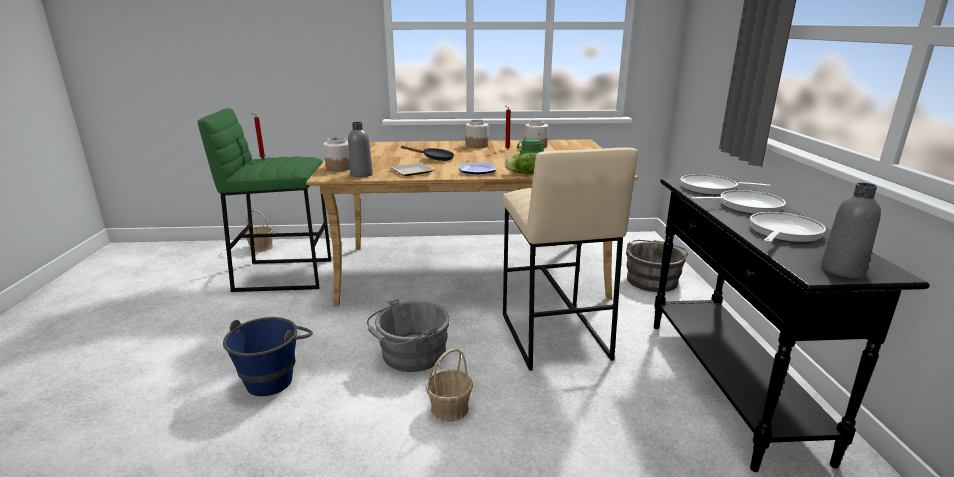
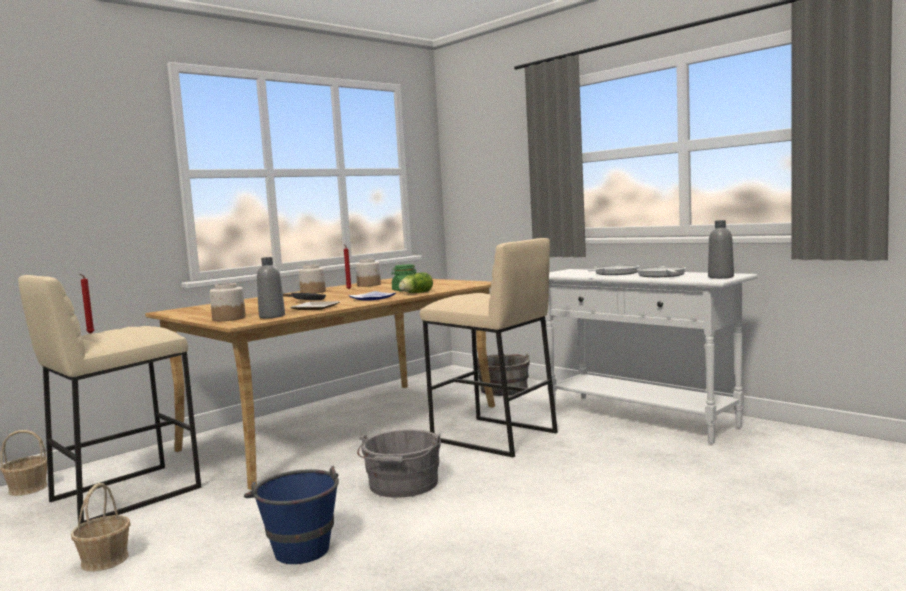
camera: 40 degrees left, 15 degrees down
(284, 274) = (125, 494): green stool -> beige stool
(450, 408) = (498, 495): basket -> basket (105, 560)
(711, 188) = (574, 272): frying pan -> none
(728, 385) = (640, 418): black console table -> white console table

